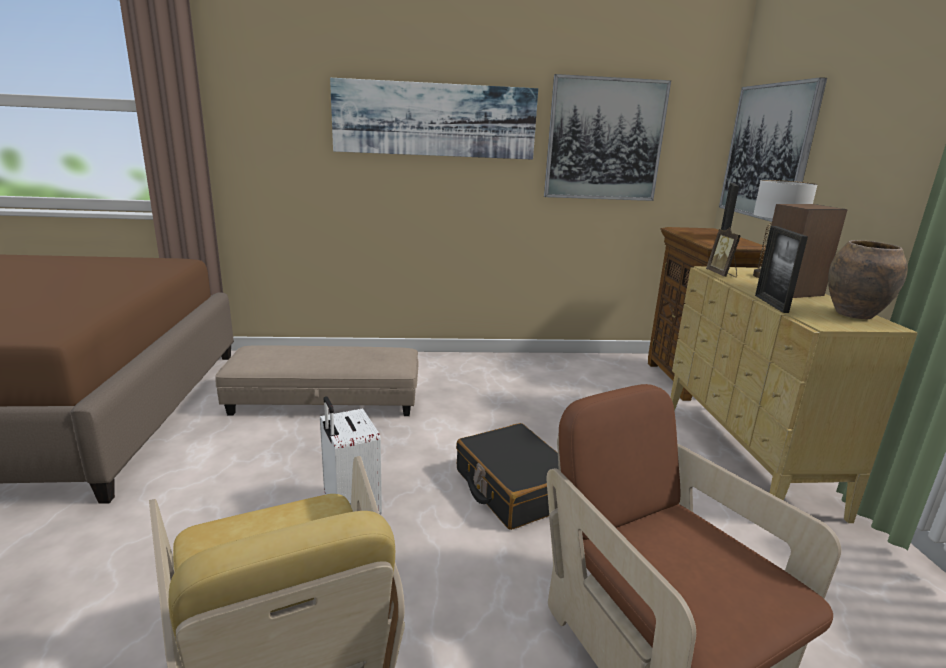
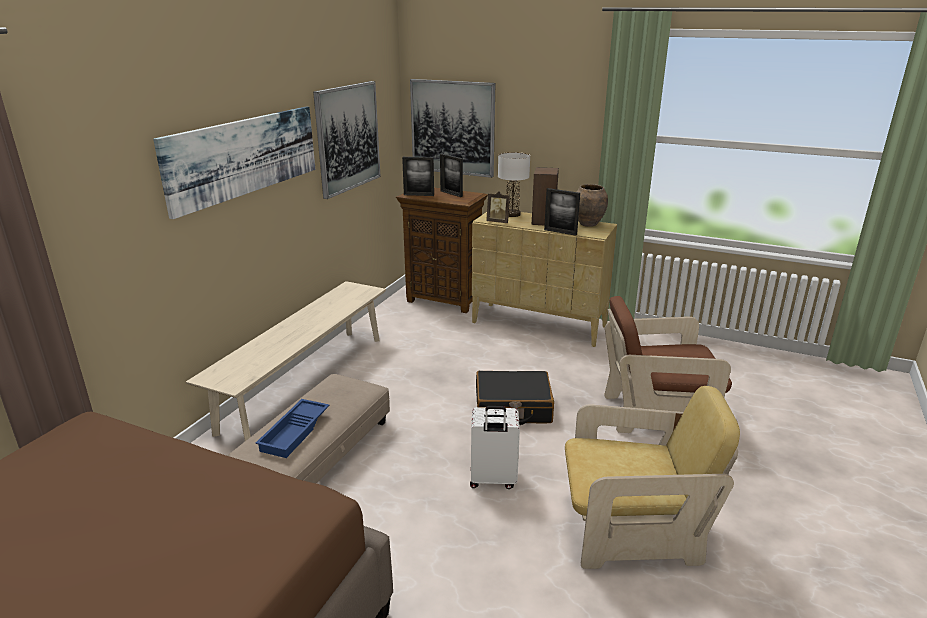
camera: 60 degrees left, 5 degrees up
(297, 356) = (295, 432): none -> blue tray
(440, 363) = (306, 381): none -> beige bench
(683, 230) = (419, 195): none -> picture frame

